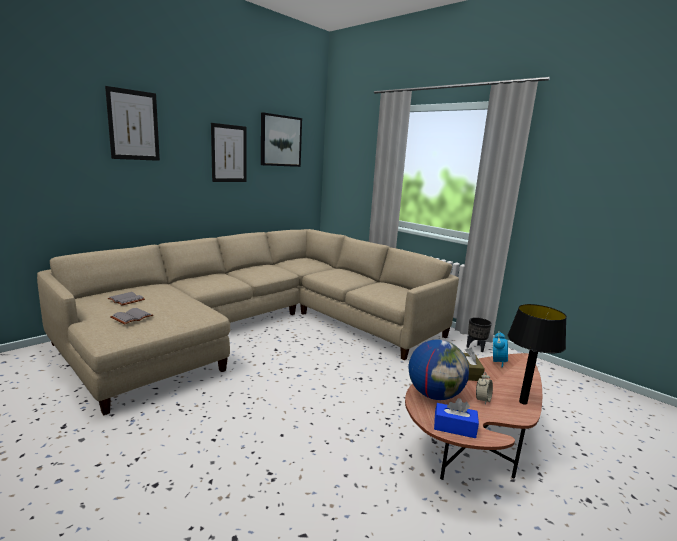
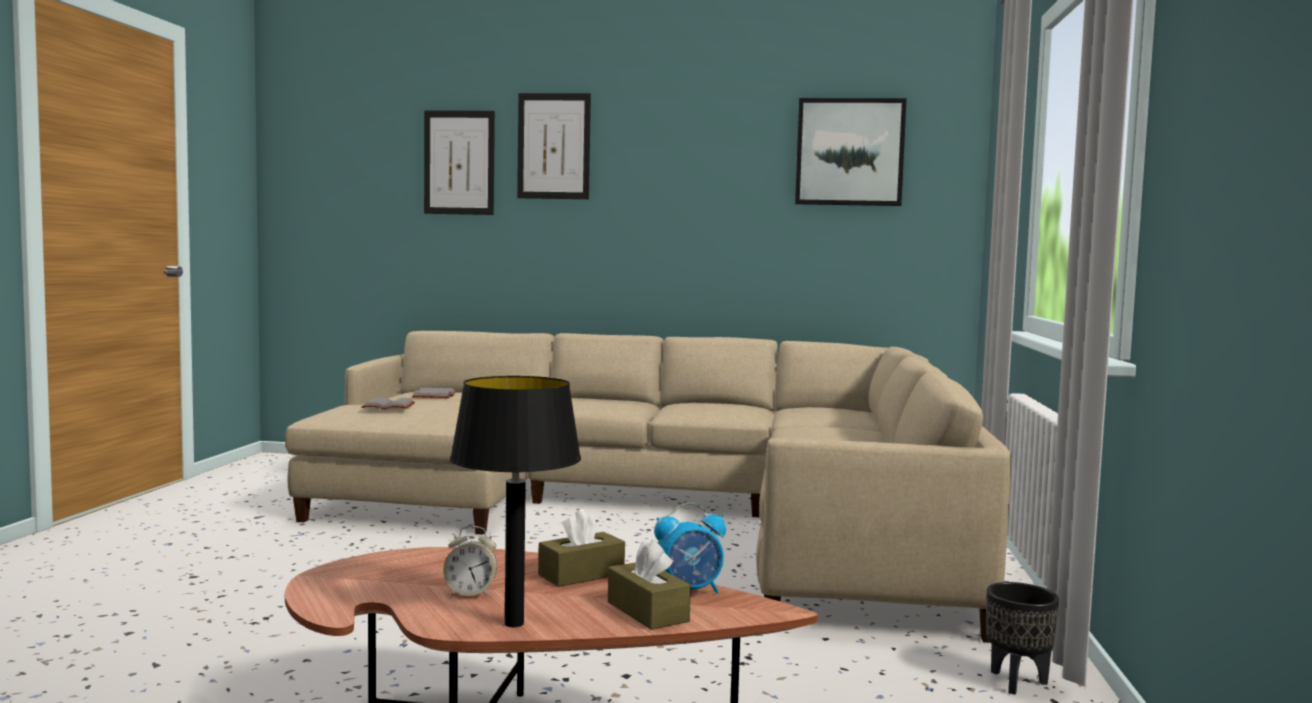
camera: 55 degrees right, 10 degrees down
(229, 153) = (722, 183): picture -> picture (459, 162)
(434, 395) = (436, 563): globe -> none
(454, 427) = (332, 585): blue tissue box -> none
(518, 375) = (647, 611): none -> brown tissue box

